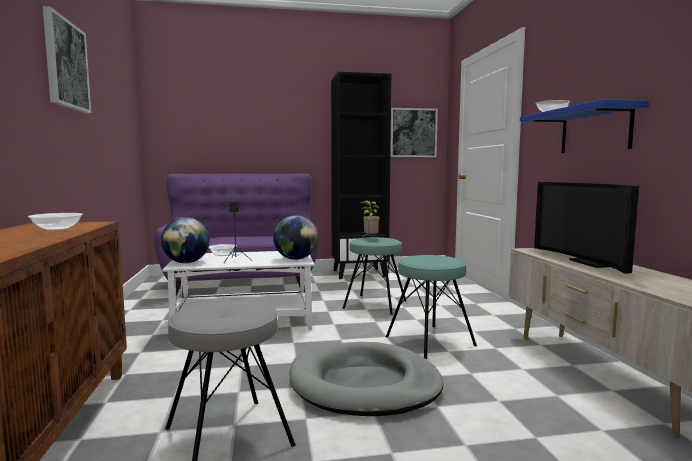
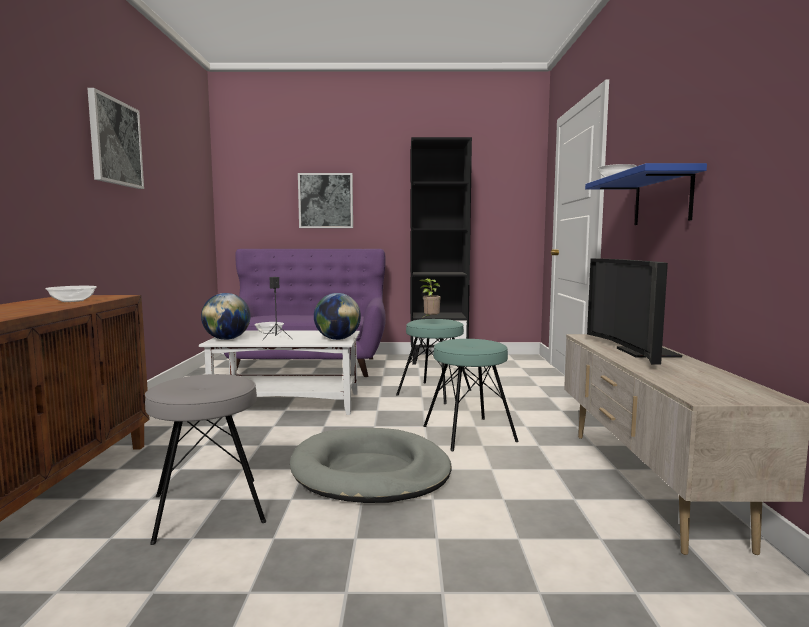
camera: 10 degrees right, 0 degrees up
(413, 133) = (504, 202): picture -> picture (326, 201)

